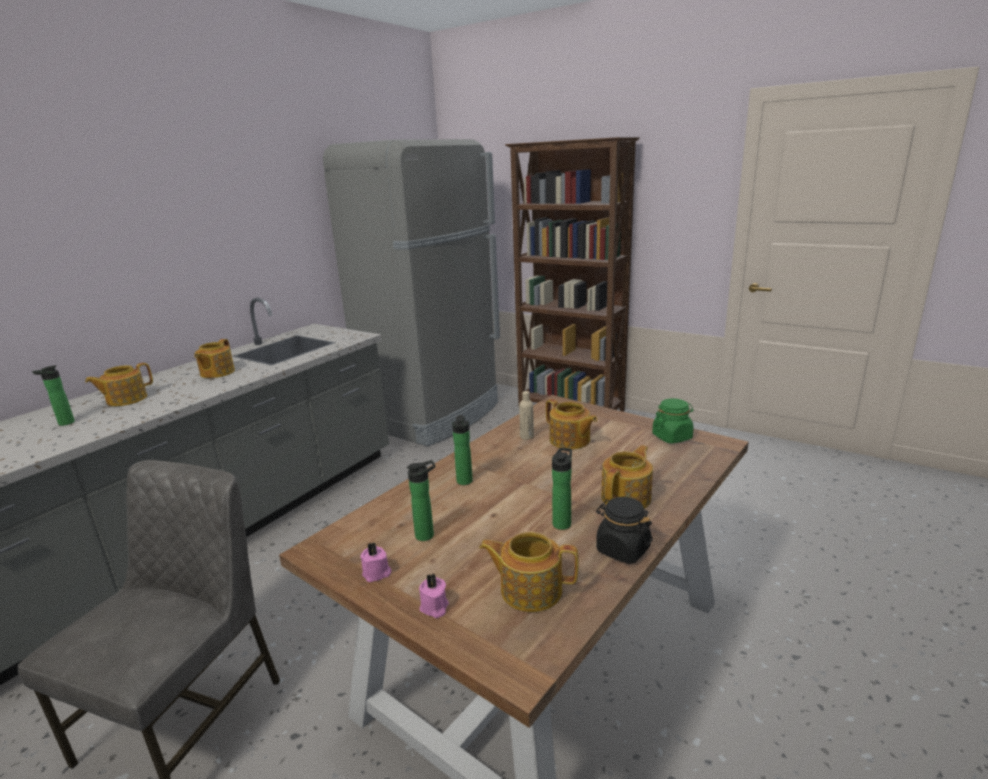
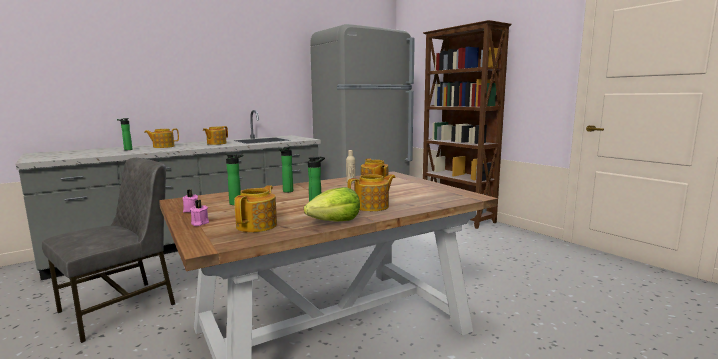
camera: 20 degrees right, 10 degrees down
(529, 589) = (258, 225): teapot -> teapot turned 75 degrees clockwise
(622, 549) = (335, 221): black jar -> lettuce
(672, 437) = (444, 191): green jar -> none

